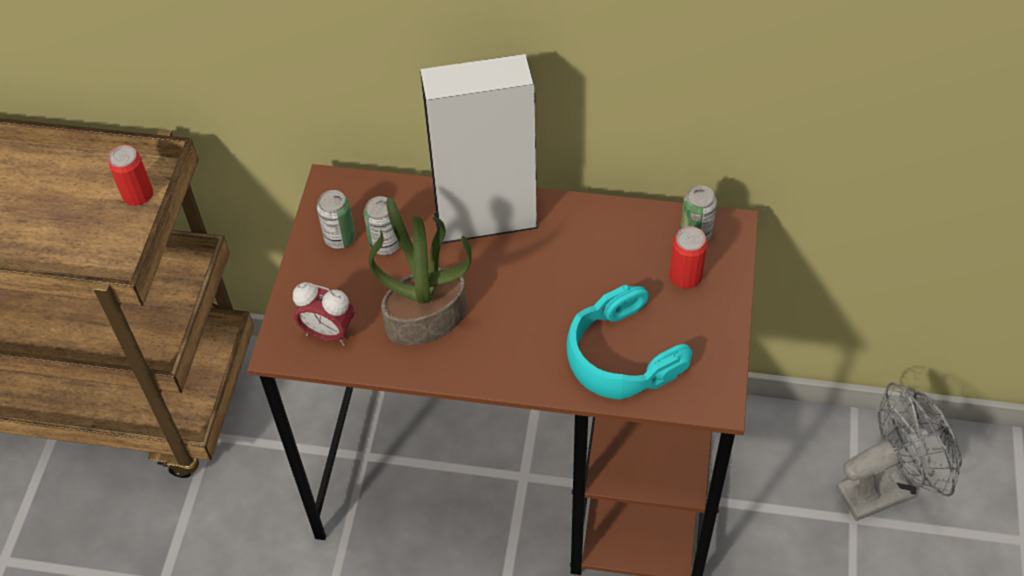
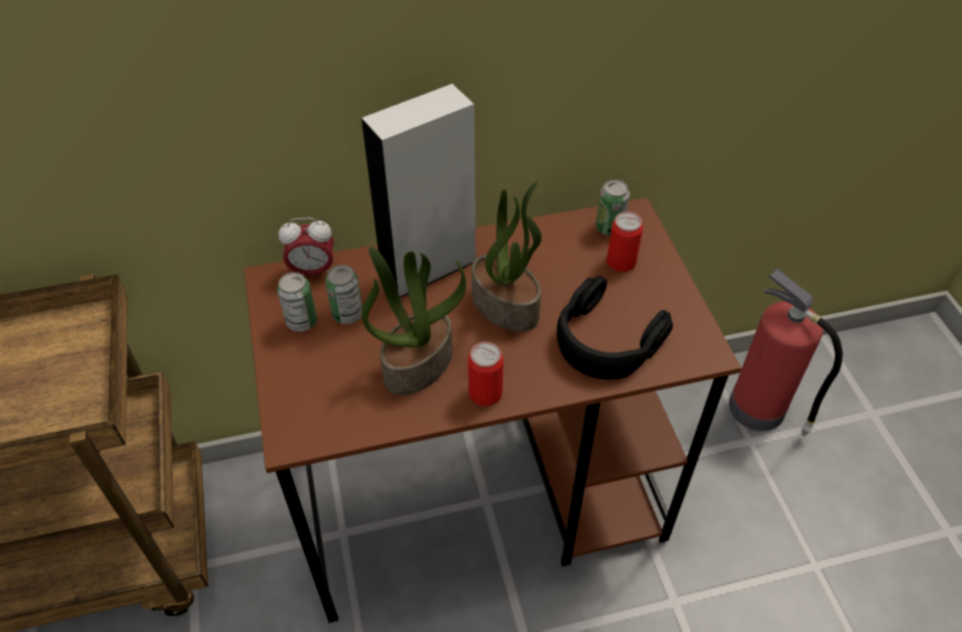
camera: 25 degrees left, 5 degrees down
(137, 194) = (77, 343): can -> can (485, 393)
(328, 333) = (331, 407): alarm clock -> alarm clock (312, 271)
(542, 285) = (506, 305): none -> potted plant
(621, 355) = (606, 340): turquoise headphones -> black headphones
(885, 488) = (759, 409): grey fan -> fire extinguisher

